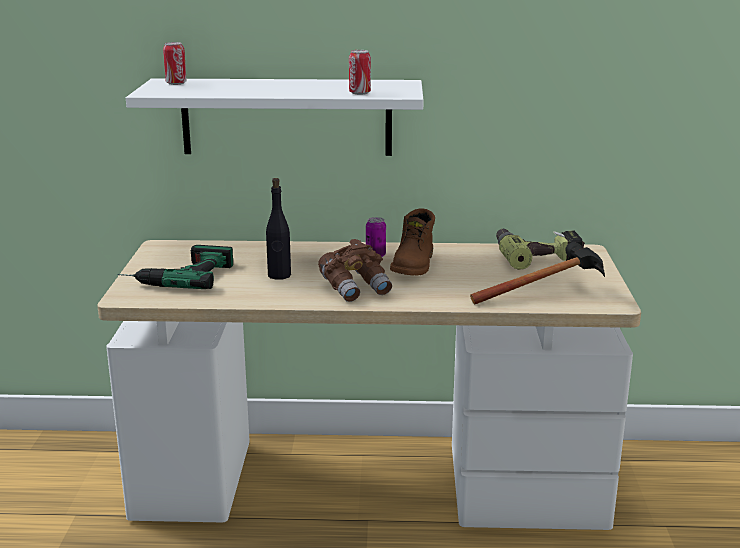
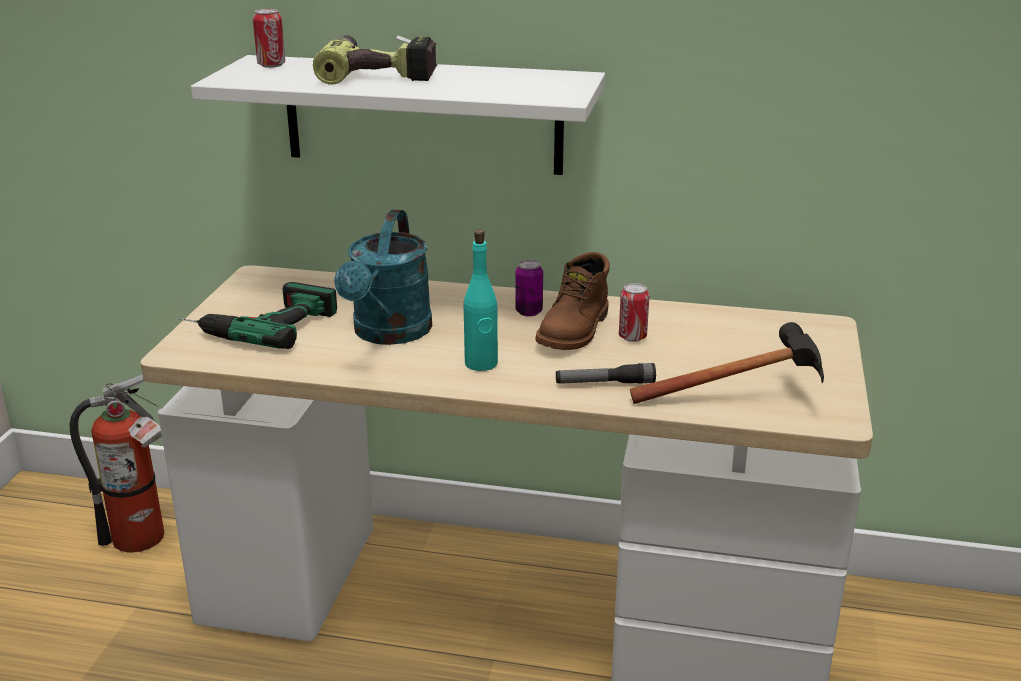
camera: 10 degrees right, 5 degrees up
(67, 467) = (145, 538): none -> fire extinguisher
(279, 275) = (388, 334): black bottle -> turquoise watering can
(356, 289) = (481, 364): brown binoculars -> turquoise bottle
(359, 93) = (503, 93): can -> can (632, 337)
(449, 294) = (605, 383): none -> flashlight
(537, 256) = (752, 329): power drill -> power drill (380, 73)

